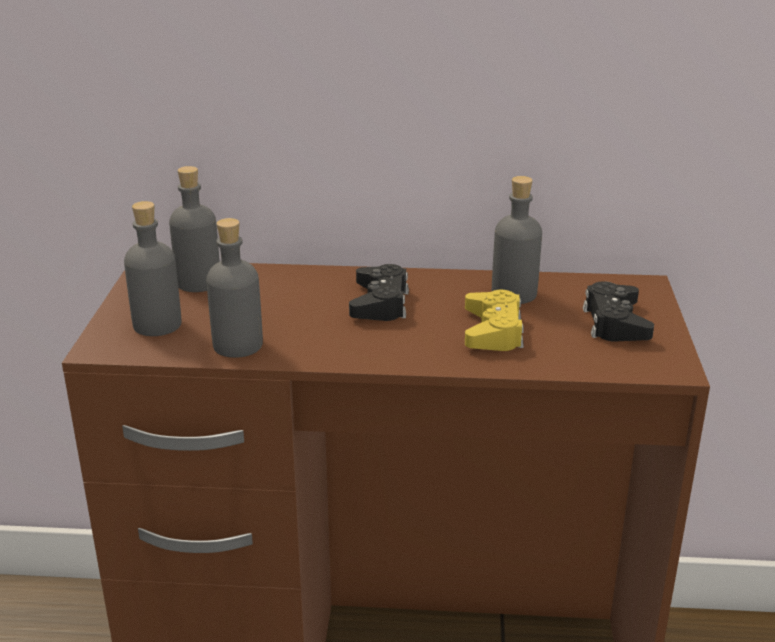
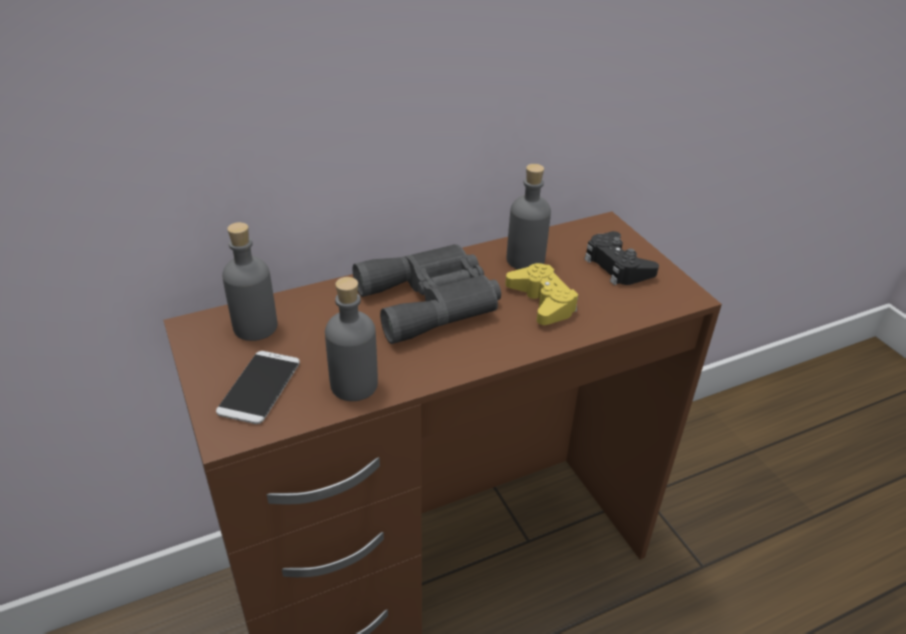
camera: 30 degrees left, 10 degrees up
(157, 324) = (259, 387): grey bottle -> phone
(380, 303) = (433, 300): black game controller -> grey binoculars

